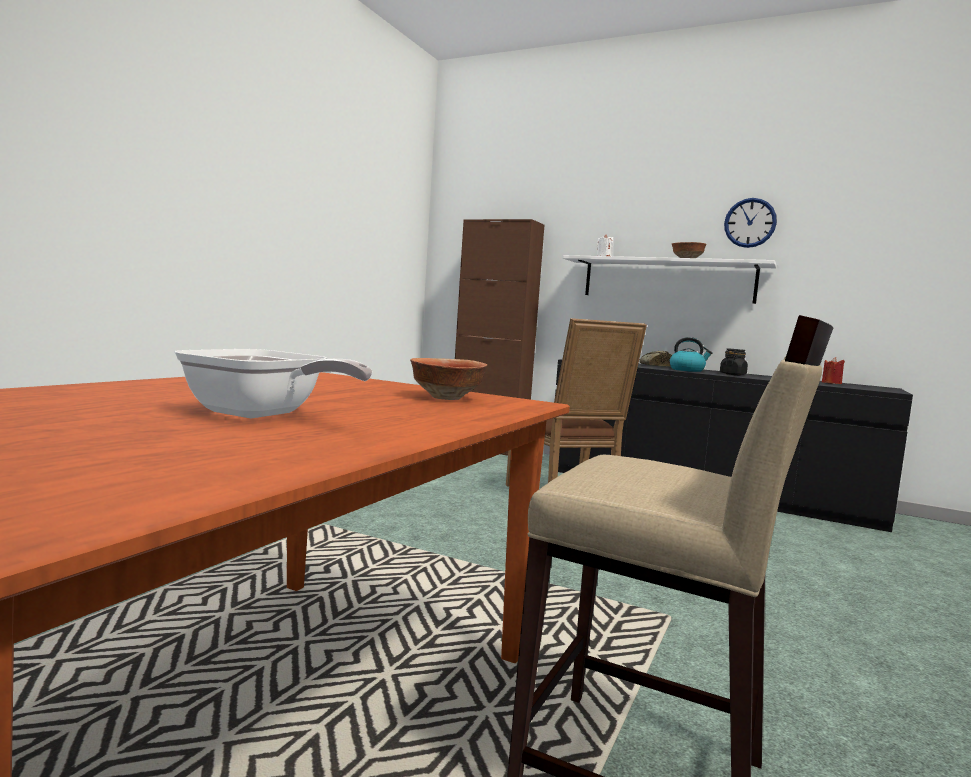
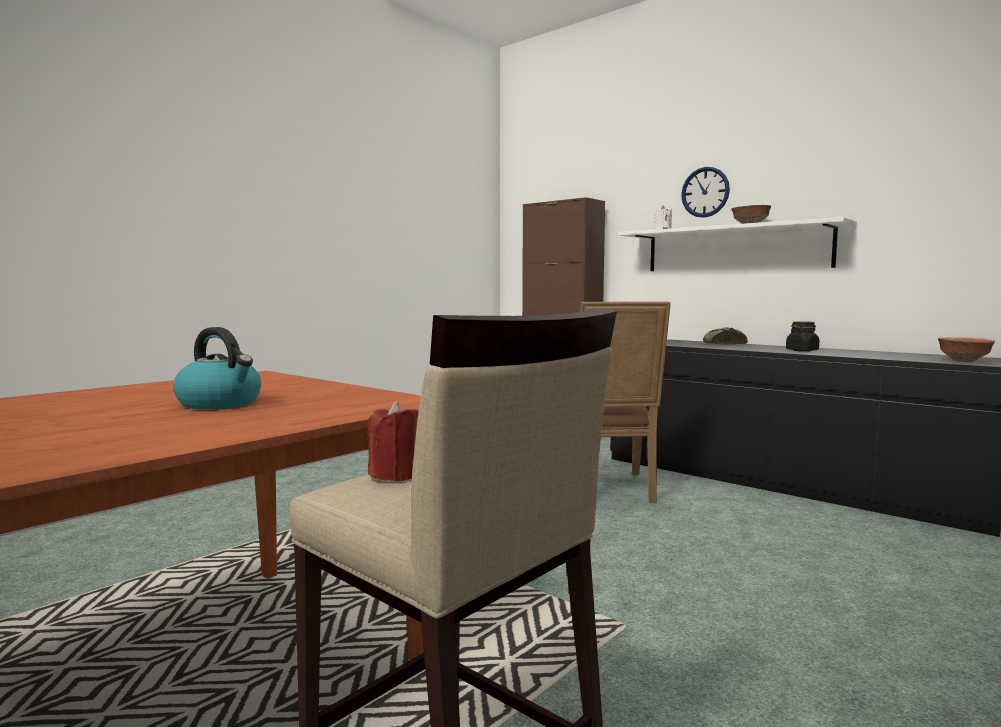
camera: 15 degrees right, 0 degrees up
(262, 415) = (93, 424): frying pan -> none
(448, 398) = (332, 398): bowl -> bowl (964, 361)
(687, 370) = (751, 348): kettle -> kettle (221, 404)
(750, 223) = (823, 176): wall clock -> wall clock (705, 192)
(831, 383) = (922, 356): red candle -> red candle (396, 475)

